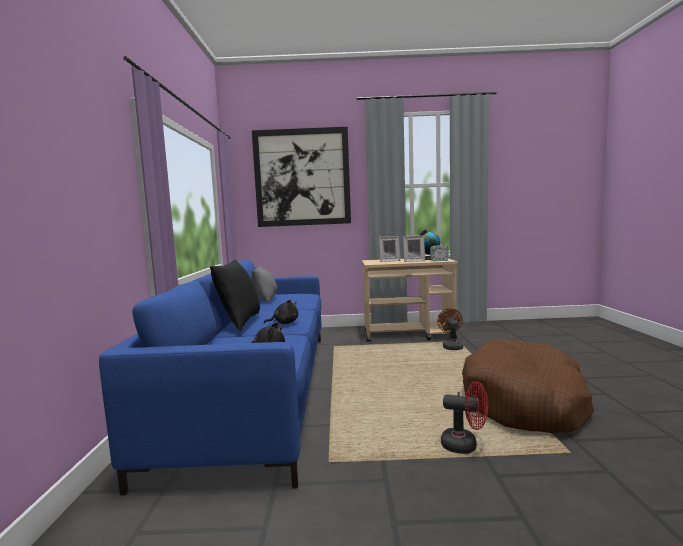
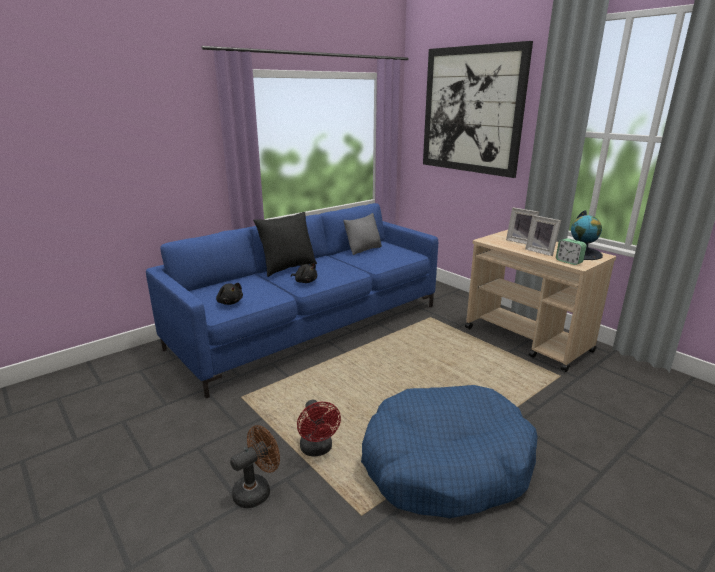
camera: 50 degrees right, 15 degrees up
(451, 346) = (535, 376): brown fan -> brown fan (257, 490)
(524, 401) = (445, 464): brown dog bed -> blue dog bed

